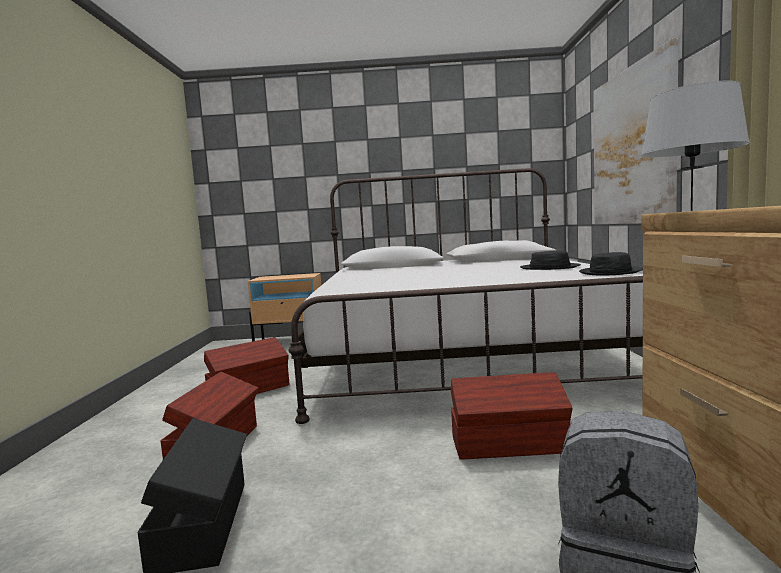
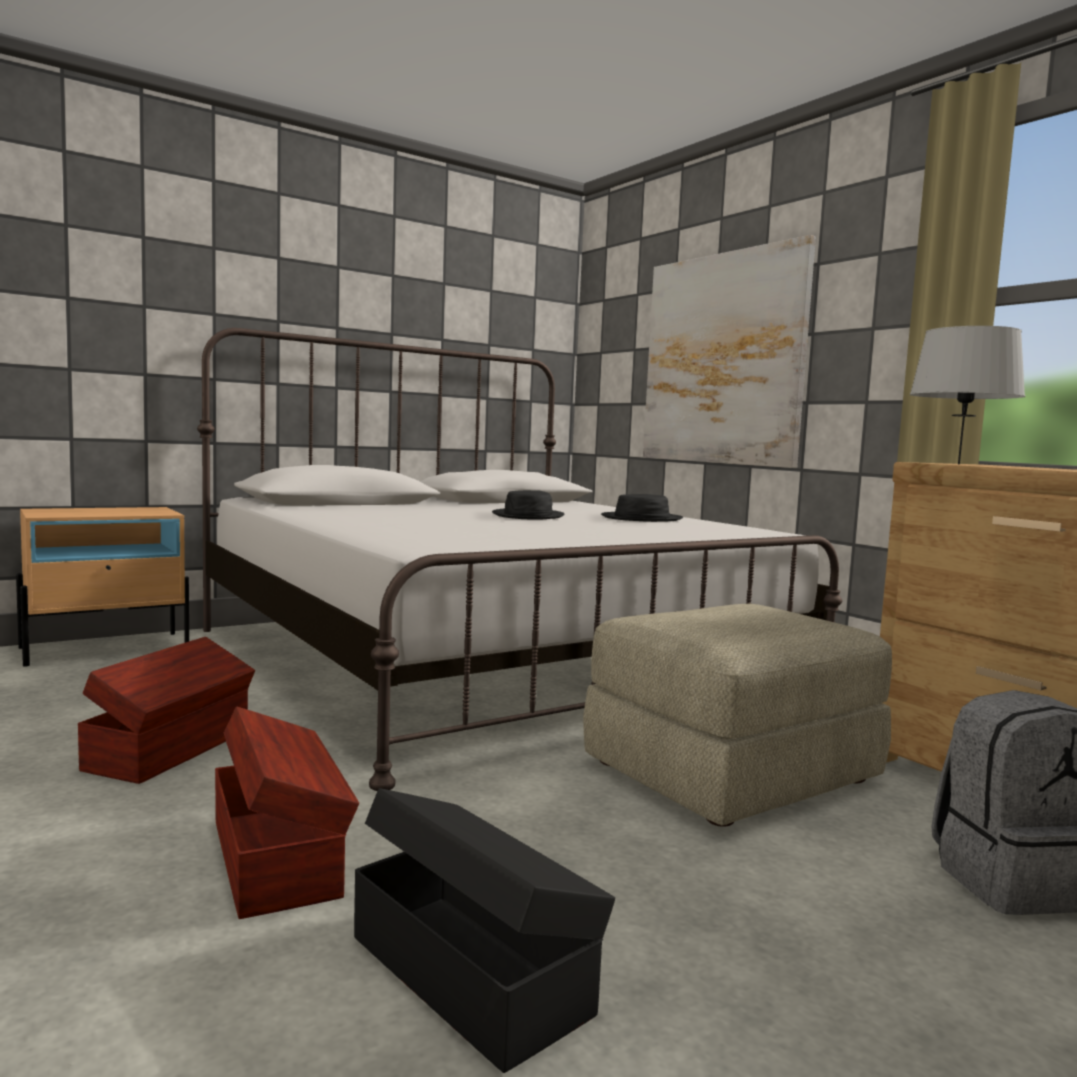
camera: 35 degrees left, 0 degrees up
(510, 445) = (731, 771): brown storage box -> beige ottoman
(610, 272) = (748, 529): black hat -> black hat (528, 516)

